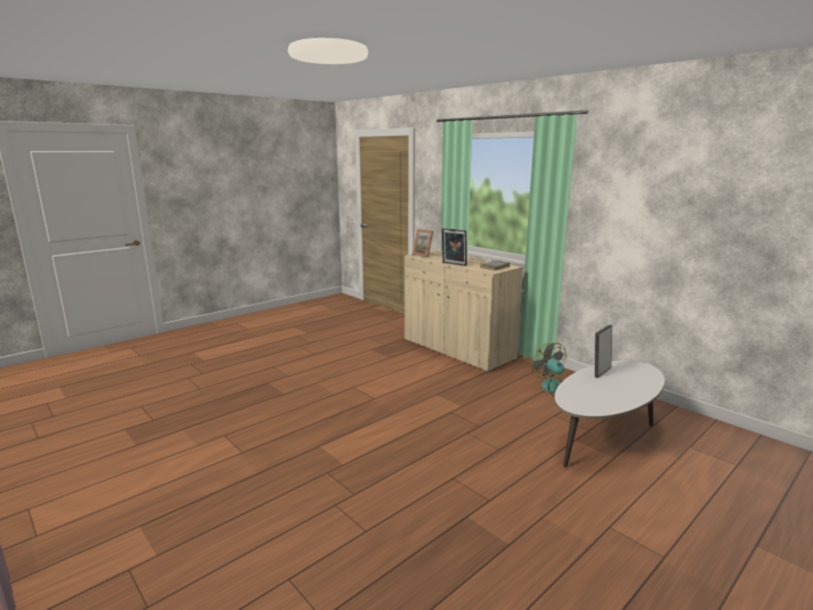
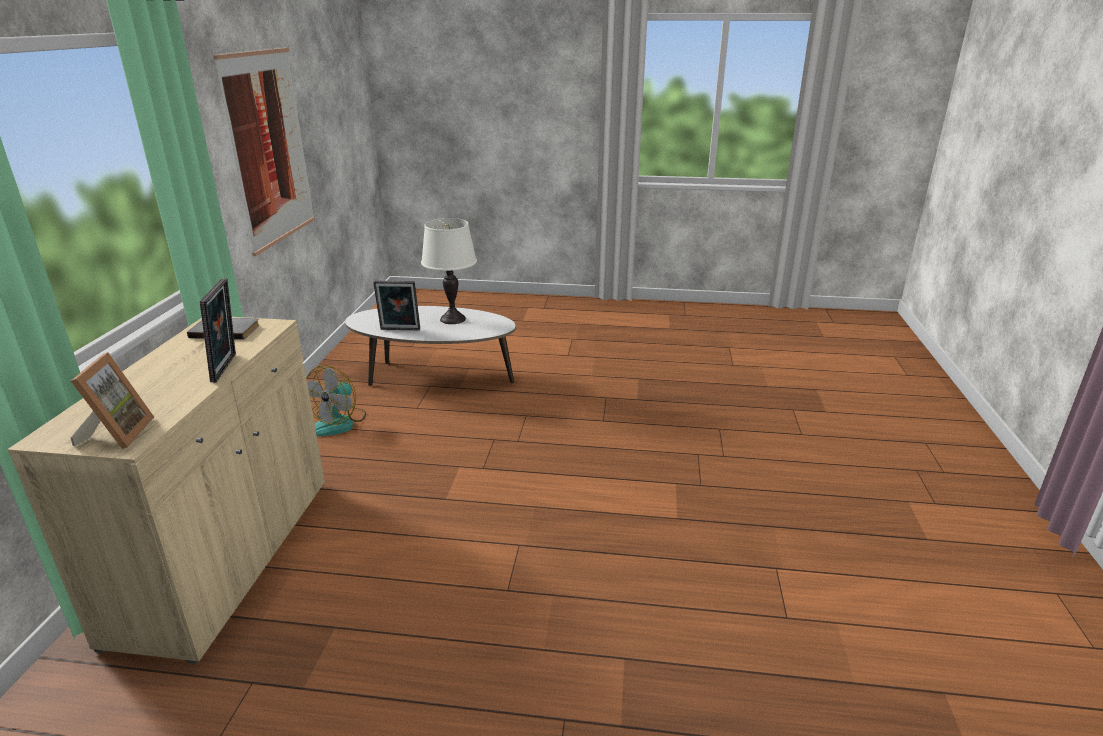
camera: 130 degrees left, 10 degrees up
(610, 393) = (452, 319): none -> white table lamp
(674, 216) = (269, 148): none -> picture

